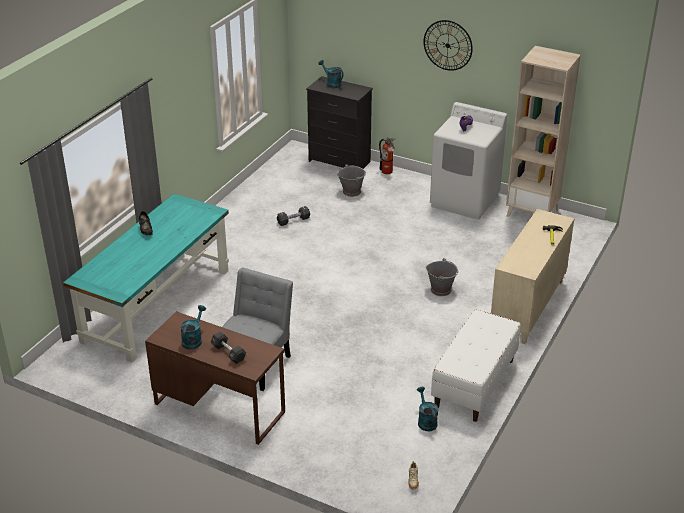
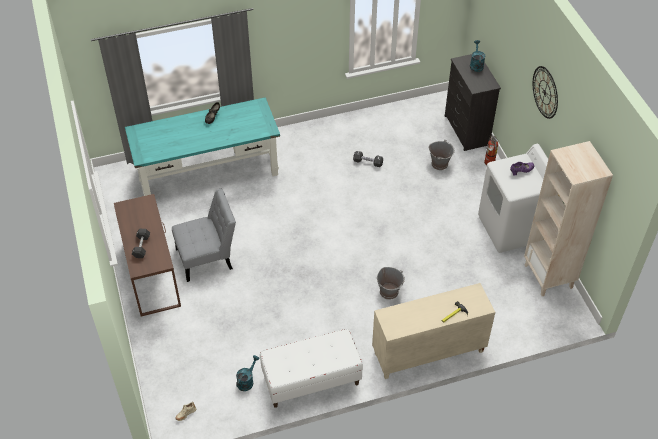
camera: 45 degrees right, 15 degrees up
(193, 339) = (136, 222): turquoise watering can -> none

